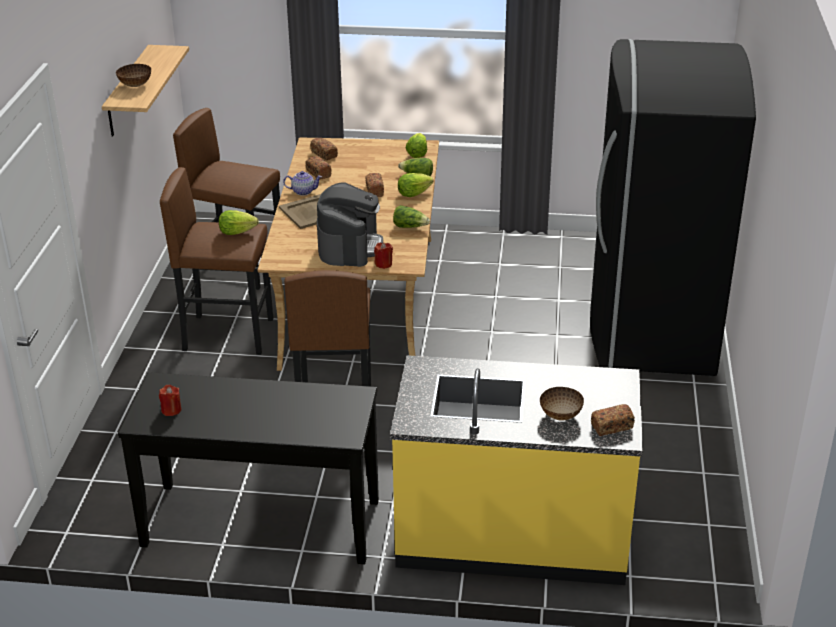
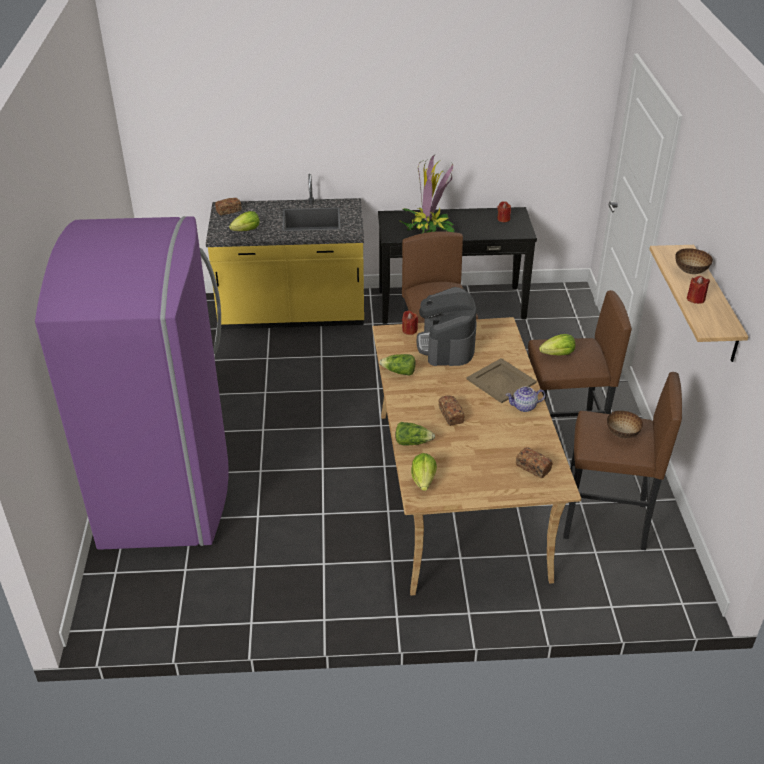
camera: 170 degrees right, 5 degrees up
(158, 67) = (695, 299): none -> red candle
(296, 404) = (428, 228): none -> potted plant
(318, 173) = (523, 435): bread -> none
(413, 194) = (408, 415): lettuce -> lettuce (246, 230)
(560, 415) = (260, 214): bowl -> bowl (623, 434)
(651, 328) = (168, 489): black fridge -> purple fridge

